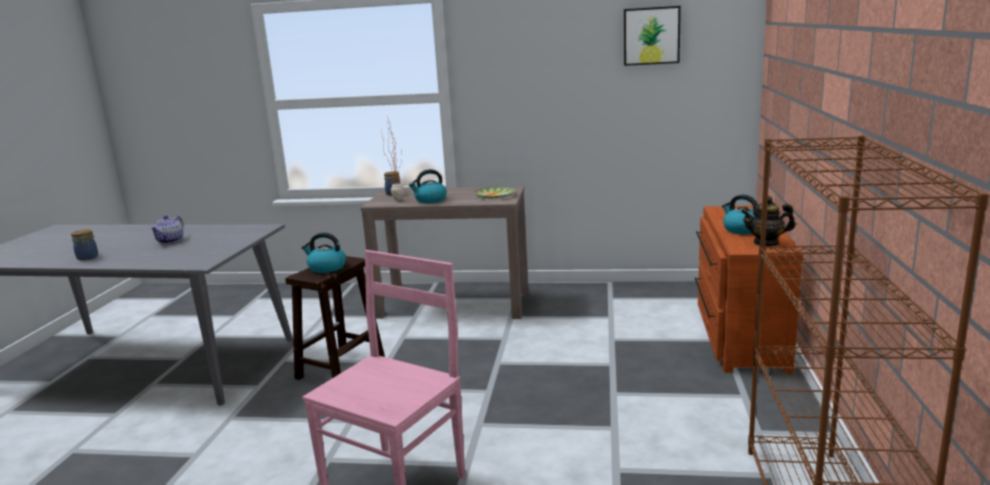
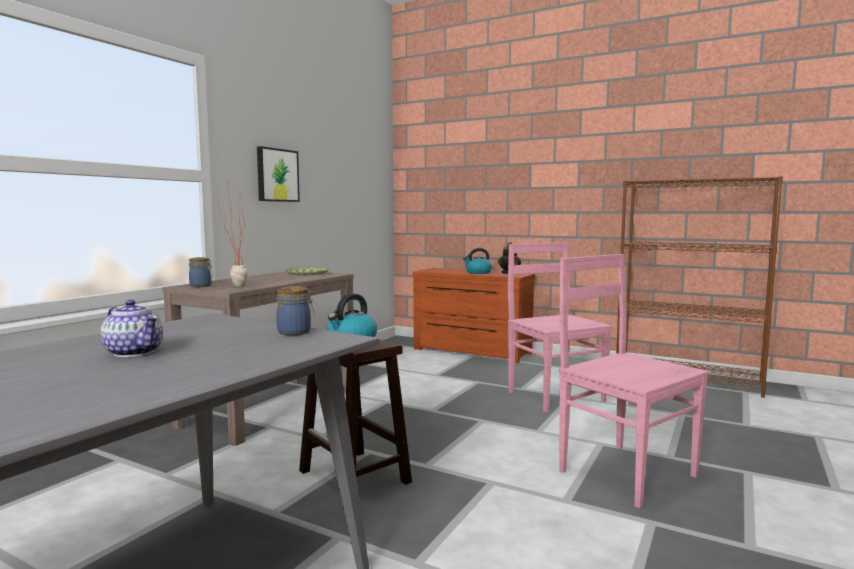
camera: 70 degrees left, 10 degrees down
(87, 258) = (82, 400): jar -> jar (296, 332)
(430, 200) = (270, 282): kettle -> none
(606, 417) = (554, 396): none -> pink chair
(651, 36) = (347, 144): picture -> picture (277, 175)

